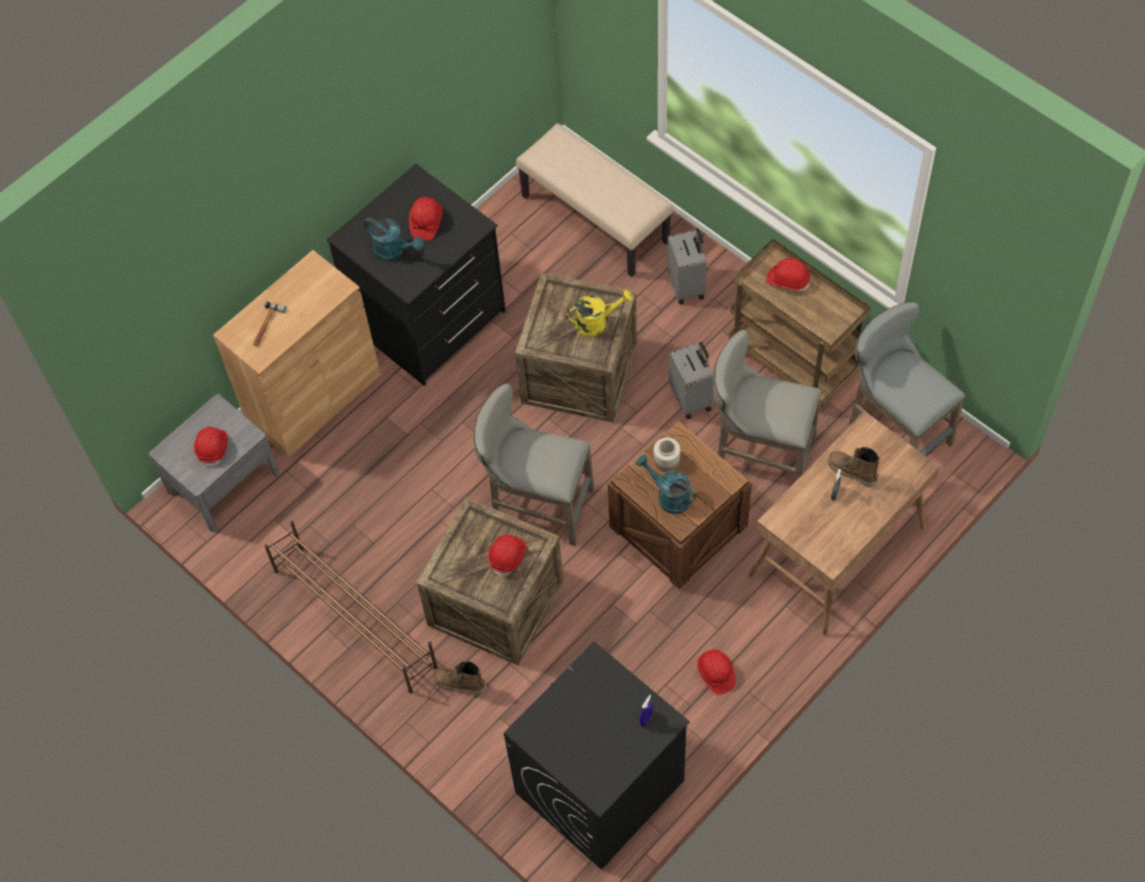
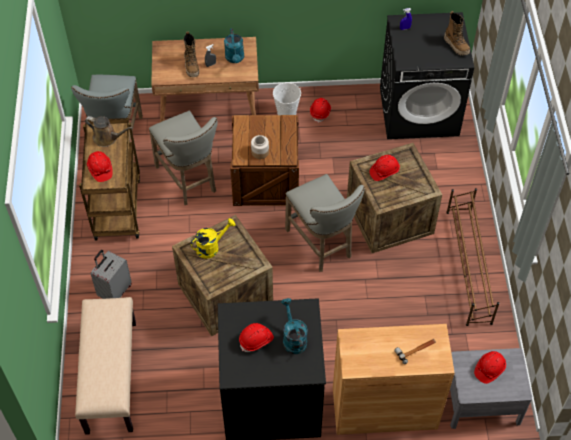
camera: 140 degrees left, 5 degrees down
(460, 684) = (442, 196): boot -> boot (456, 46)
(597, 322) = (211, 247): yellow watering can -> yellow watering can turned 120 degrees clockwise
(668, 496) = (278, 136): turquoise watering can -> turquoise watering can (235, 59)
(692, 398) = (186, 232): grey suitcase -> none
(755, 637) = (286, 112): none -> white bucket
(827, 316) = (107, 138): none -> brown watering can

